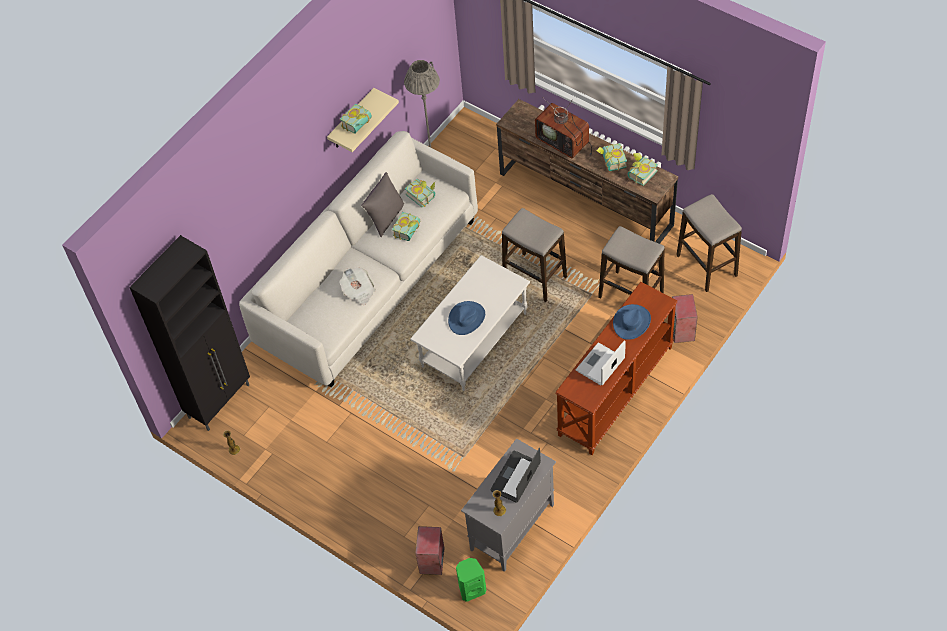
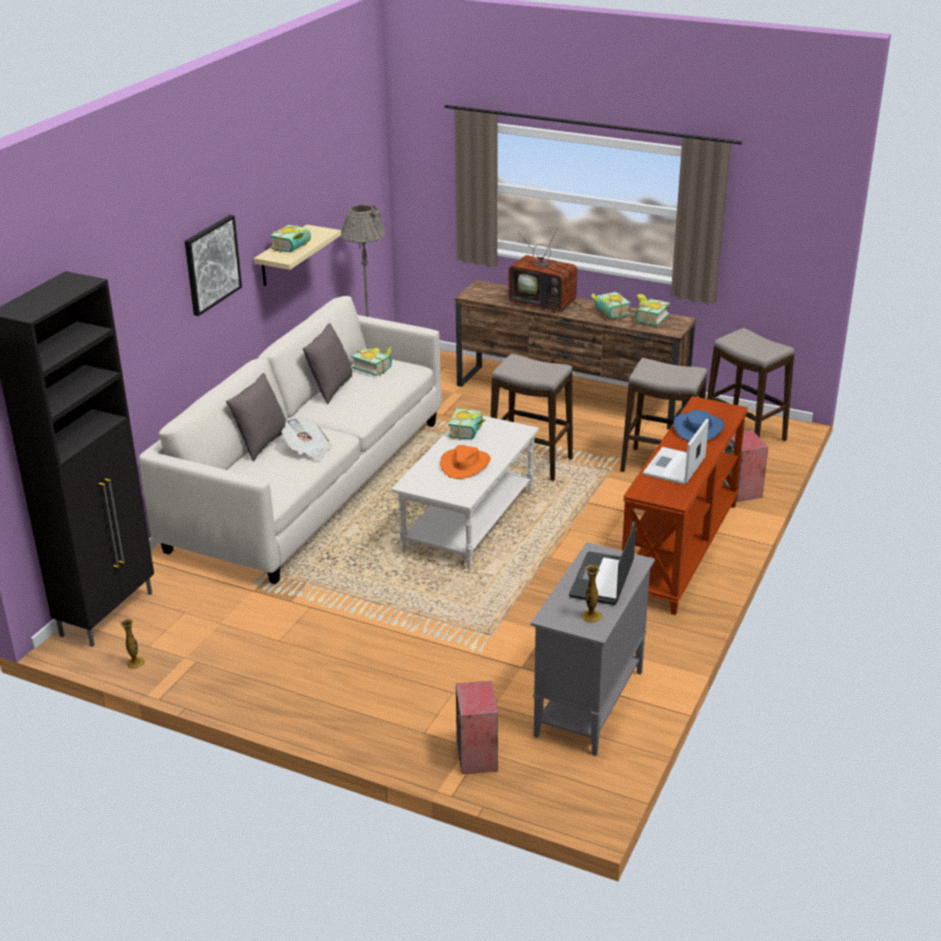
camera: 15 degrees left, 25 degrees down
(291, 161) = (211, 264): none -> picture
(327, 279) = (261, 444): none -> grey pillow
(409, 231) = (365, 396): book -> book (469, 432)
(466, 318) = (465, 464): blue hat -> orange hat
(471, 589) = (551, 783): green speaker -> none

